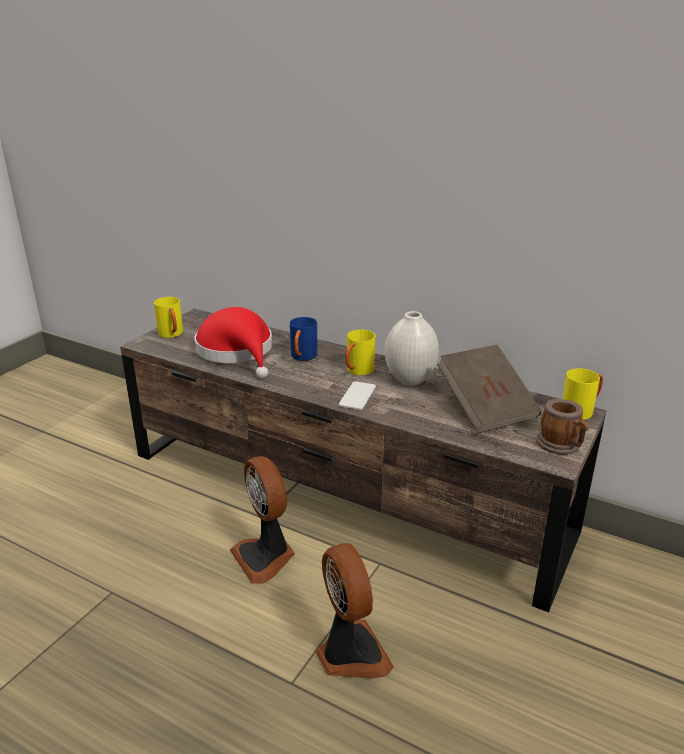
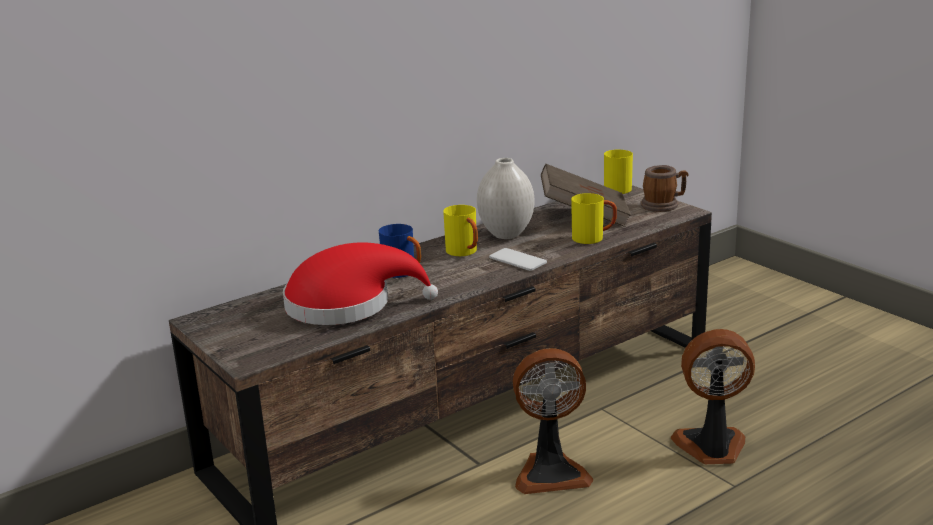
camera: 65 degrees left, 5 degrees down
(172, 335) = (244, 340): yellow mug -> yellow mug (594, 238)

